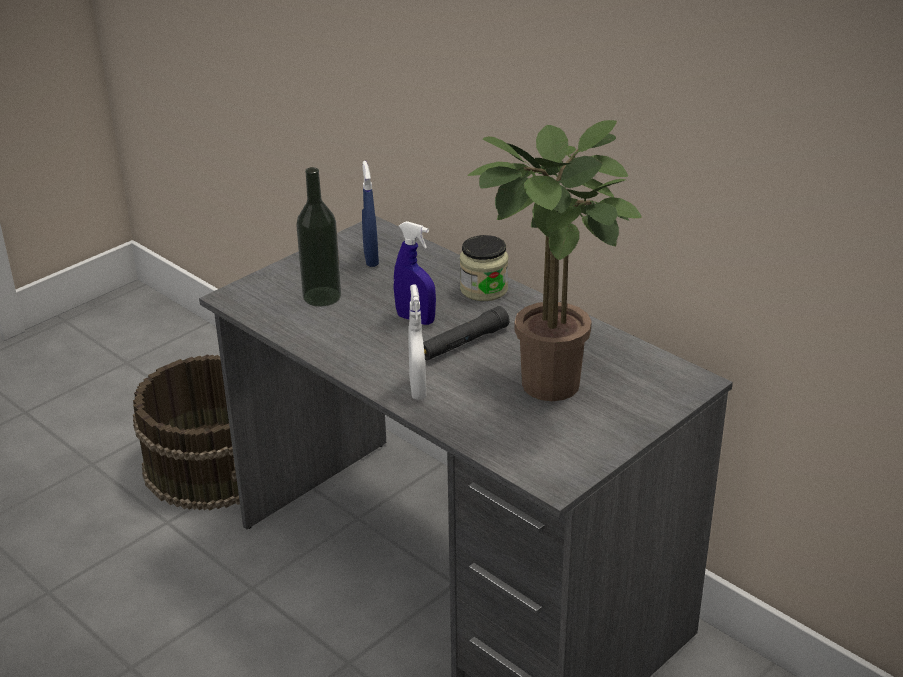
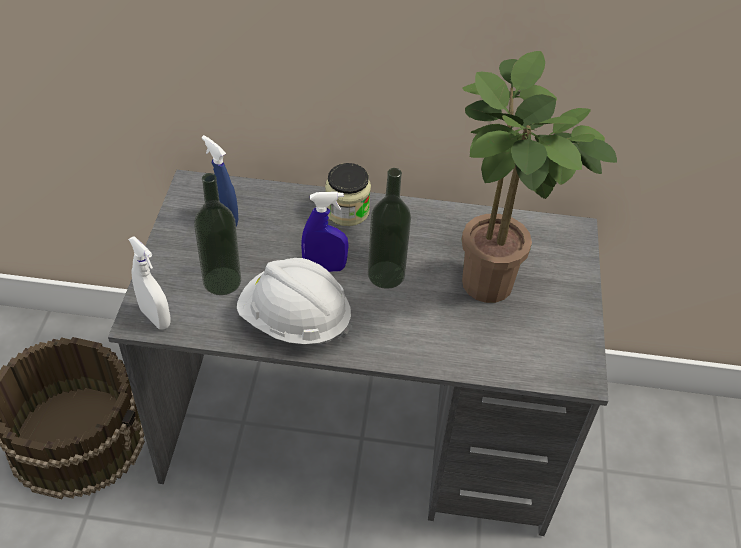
camera: 40 degrees left, 15 degrees up
(347, 343) = (294, 321): none -> white hard hat
(418, 389) = (398, 340): white spray bottle -> white spray bottle (155, 317)
(463, 343) = (386, 274): black flashlight -> bottle

